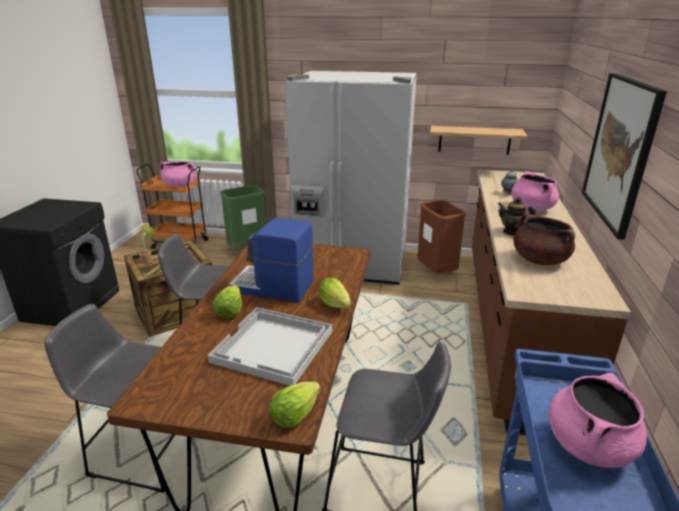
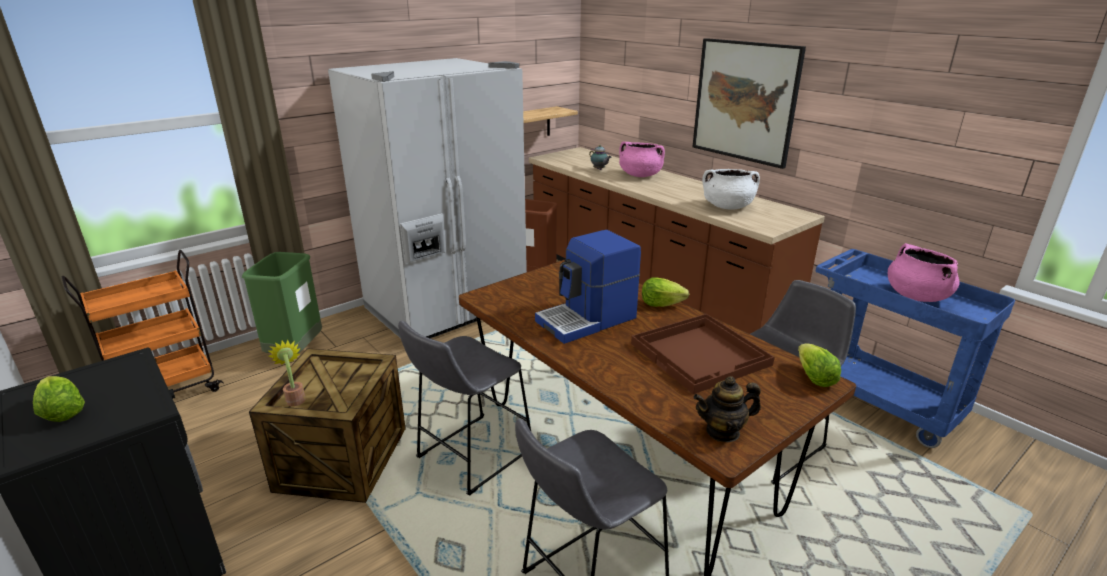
camera: 50 degrees left, 0 degrees up
(179, 186) = (156, 293): pink cooking pot -> none
(230, 311) = (608, 355): lettuce -> lettuce (62, 413)
(273, 347) = (701, 354): white tray -> brown tray
(512, 232) = (671, 195): teapot -> teapot (723, 431)
(539, 260) = (727, 207): brown cooking pot -> white cooking pot

